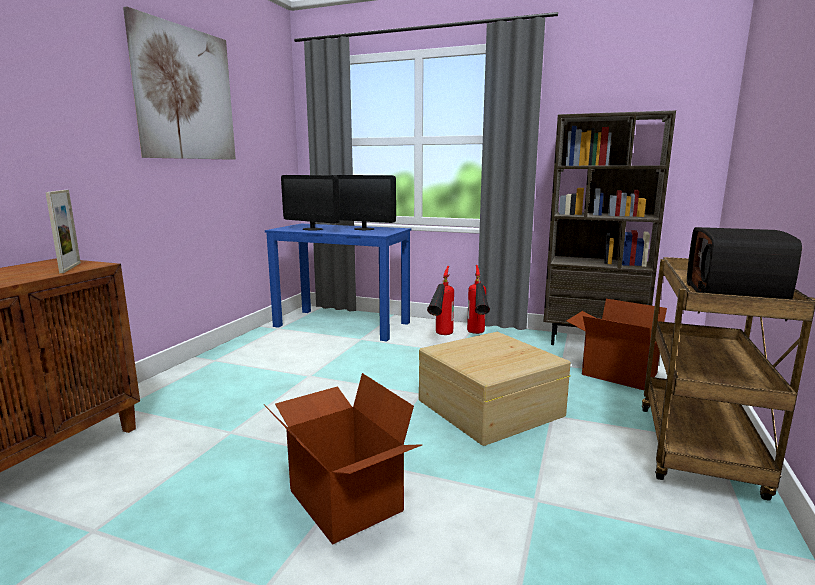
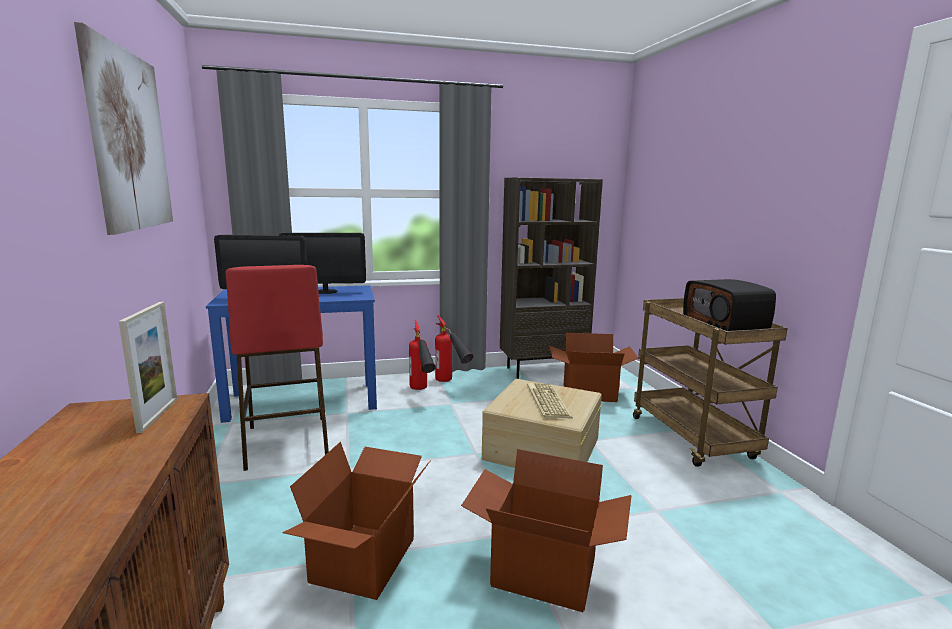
camera: 35 degrees left, 0 degrees up
(70, 267) = (158, 415): picture frame -> picture frame turned 45 degrees clockwise
(236, 437) = (365, 560): none -> cardboard box
(294, 348) = (287, 442): none -> red stool
(493, 354) = (546, 401): none -> keyboard

